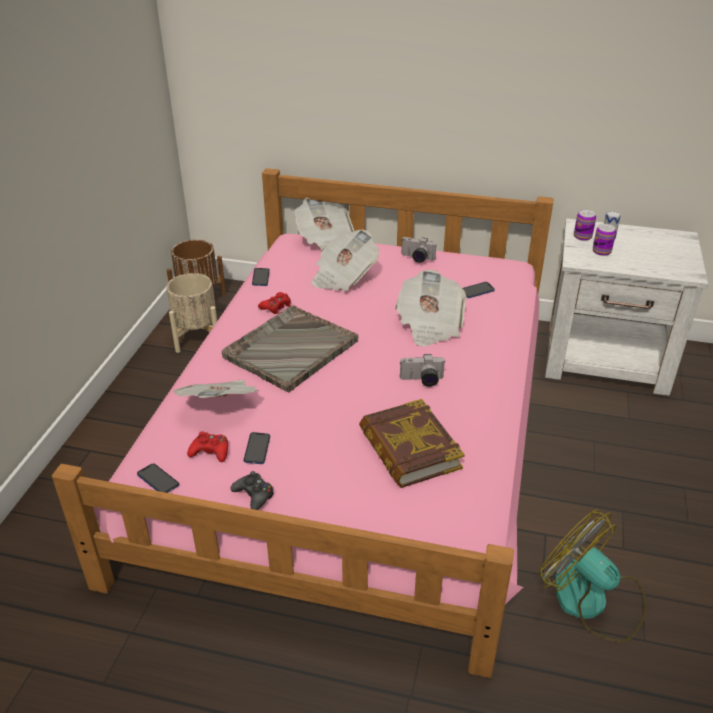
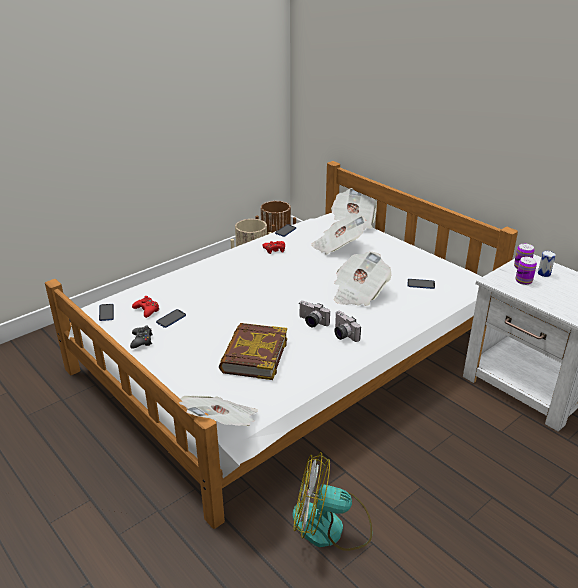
camera: 35 degrees right, 5 degrees down
(221, 405) = (180, 290): newspaper -> newspaper (222, 425)
(290, 349) = (253, 275): grey tray -> none
(354, 432) = (287, 354): pink bed -> white bed
(416, 258) = (403, 251): camera -> camera (343, 334)
(591, 601) = (330, 526): fan -> fan turned 75 degrees counterclockwise

